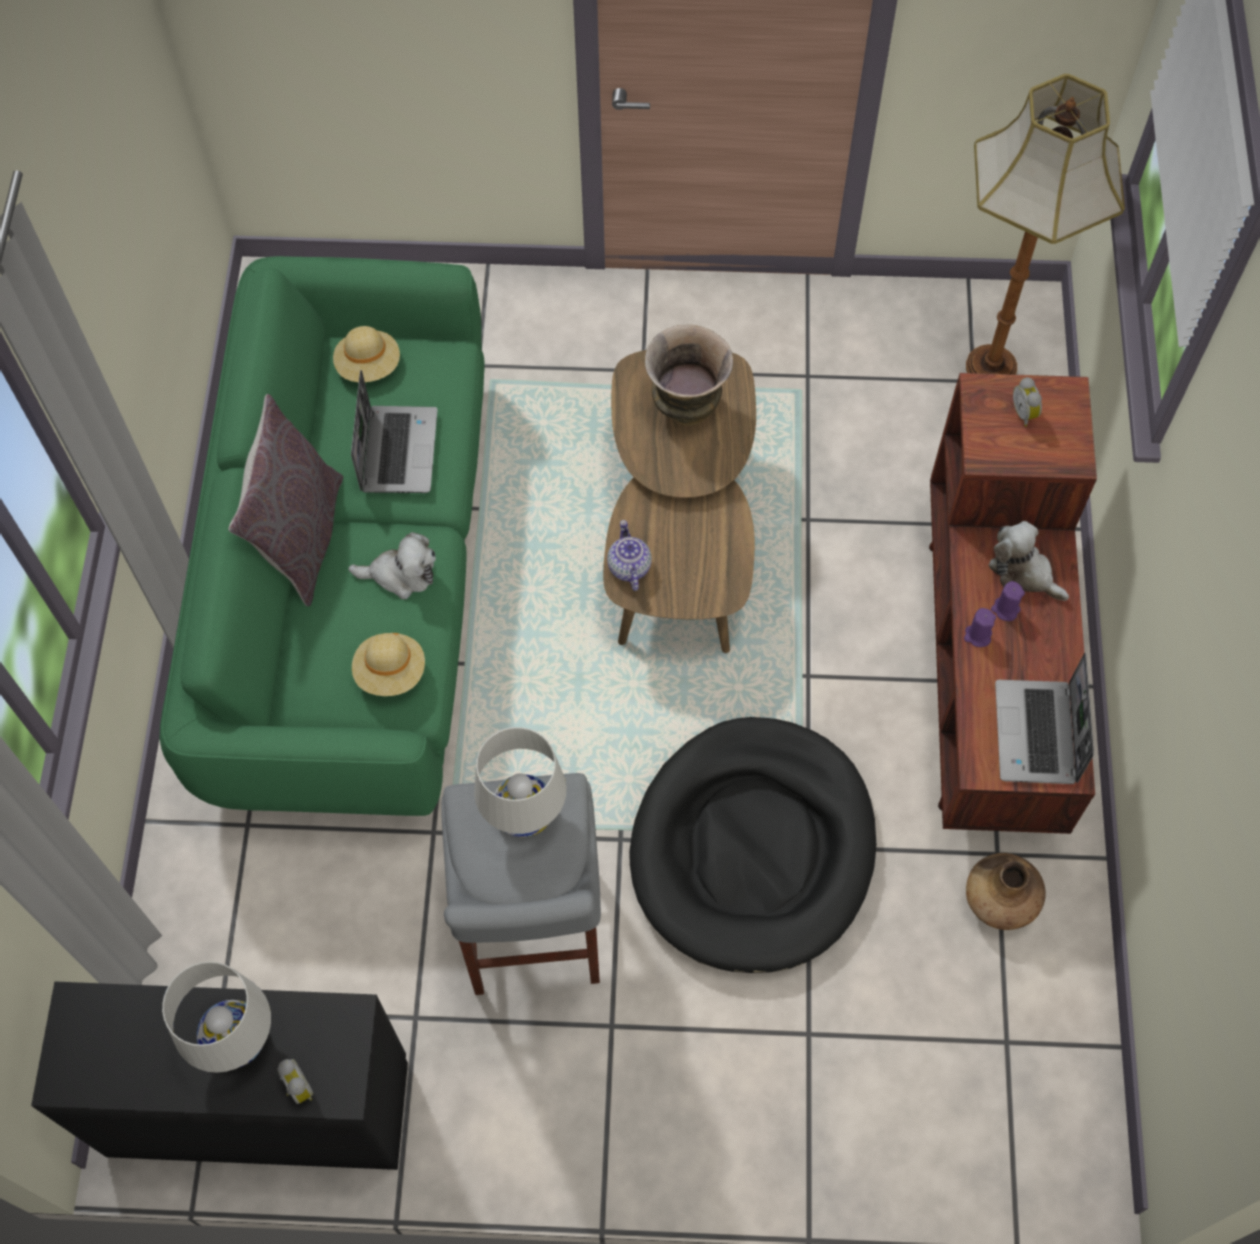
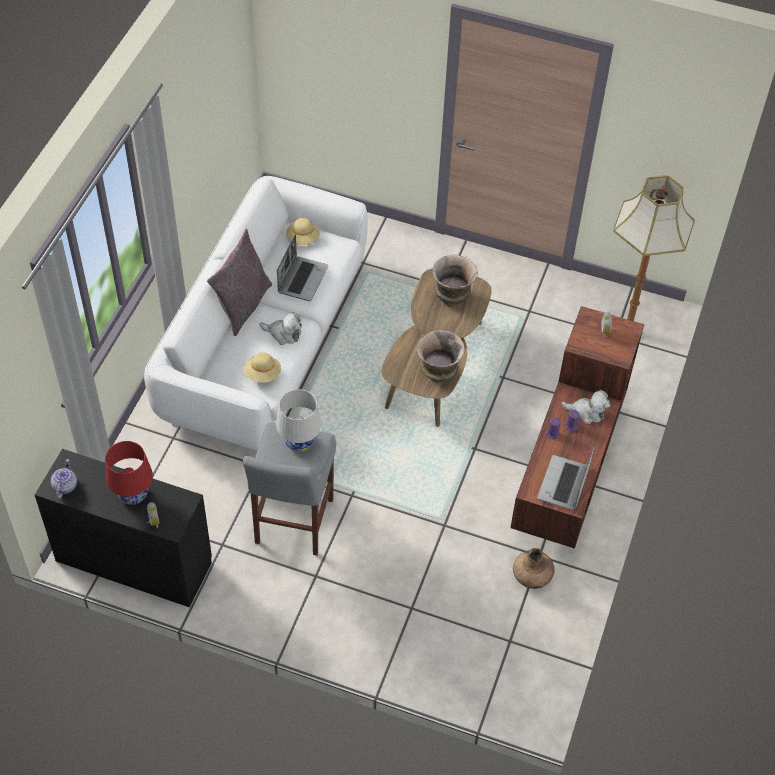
camera: 15 degrees right, 10 degrees down
(236, 1039) = (133, 494): white table lamp -> red table lamp
(353, 584) = (264, 345): green sofa -> white sofa
(628, 566) = (396, 363): teapot -> teapot (65, 486)
(713, 568) = (438, 375): none -> vase
(753, 848) = (416, 518): black dog bed -> none
(1023, 572) = (587, 412): plush toy -> plush toy turned 135 degrees clockwise

